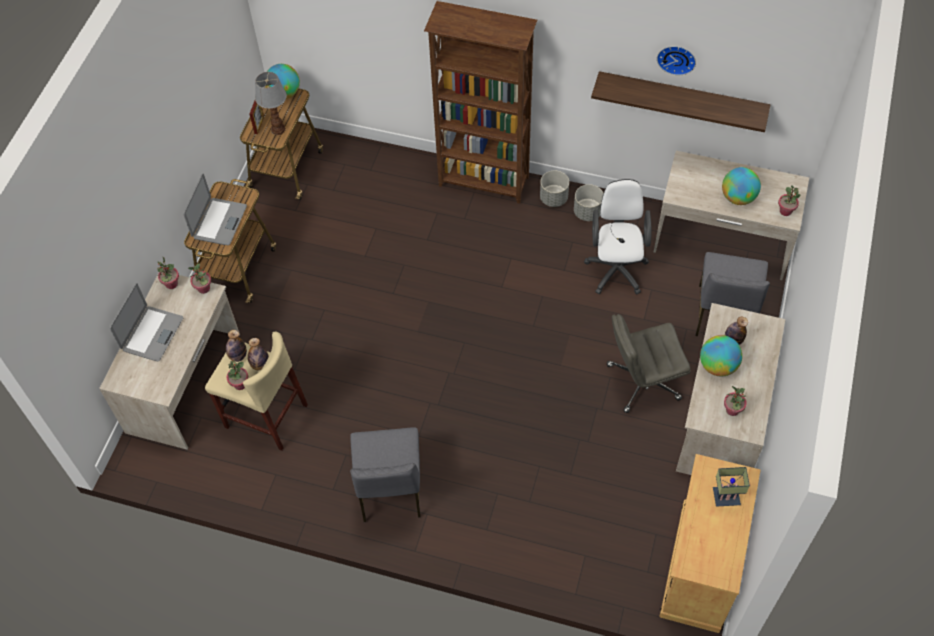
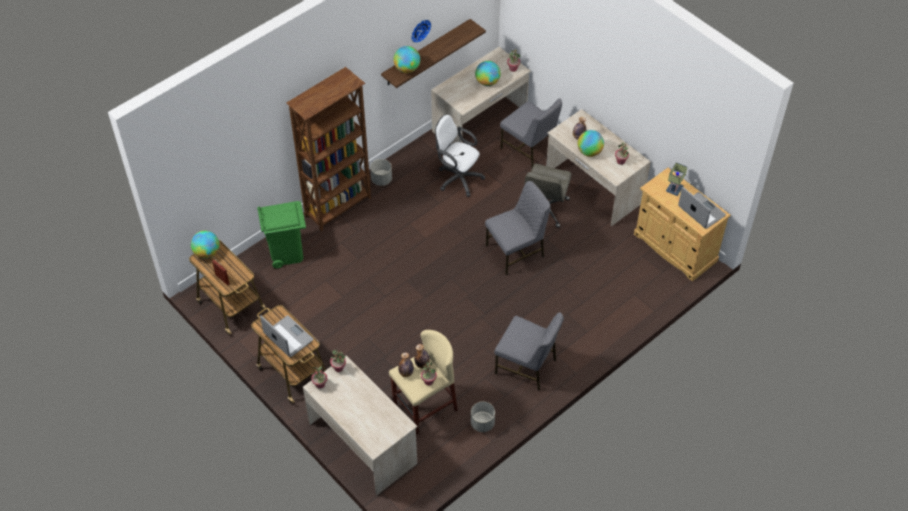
camera: 60 degrees left, 5 degrees down
(152, 334) = (352, 412): laptop -> laptop (701, 211)
(278, 129) = (235, 270): table lamp -> none
(387, 174) = (287, 253): none -> green trash can
(553, 387) = (516, 251): none -> grey chair
(587, 212) = (406, 169): grey planter -> grey planter (482, 423)
(628, 90) = (407, 69): none -> globe

